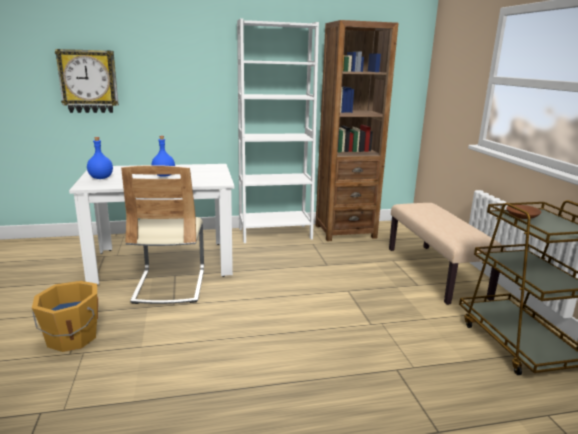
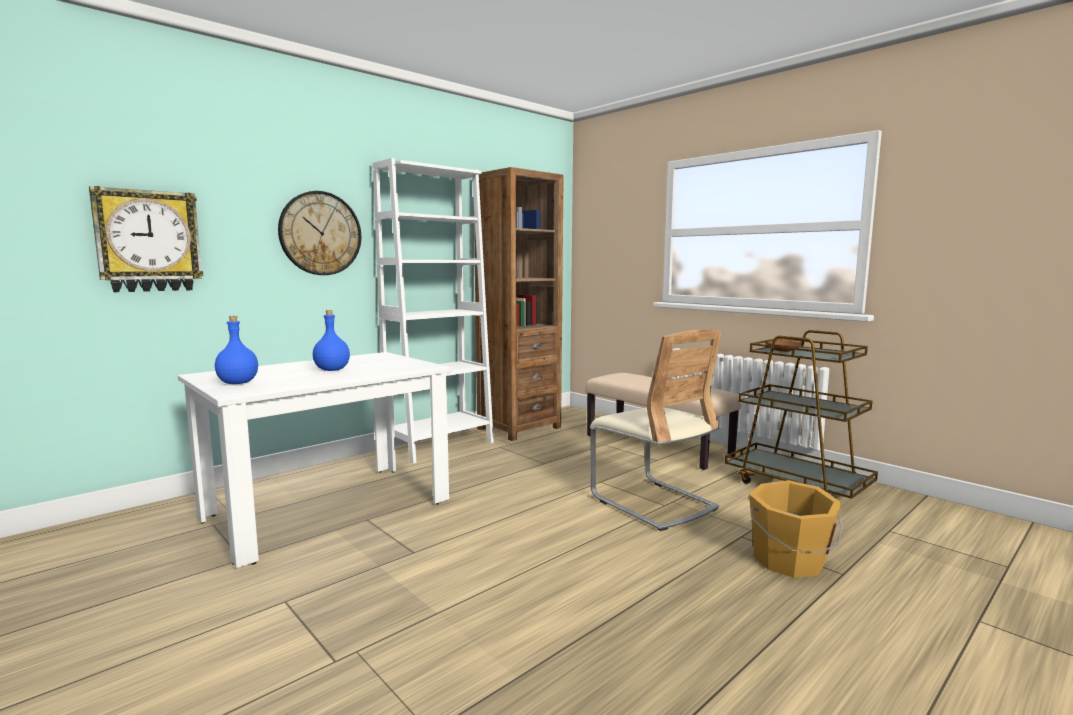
camera: 30 degrees left, 10 degrees down
(71, 338) = (309, 641): orange bucket -> orange bucket (789, 561)
(170, 285) = (376, 532): beige chair -> beige chair (652, 503)
(196, 75) = (320, 233): none -> wall clock

